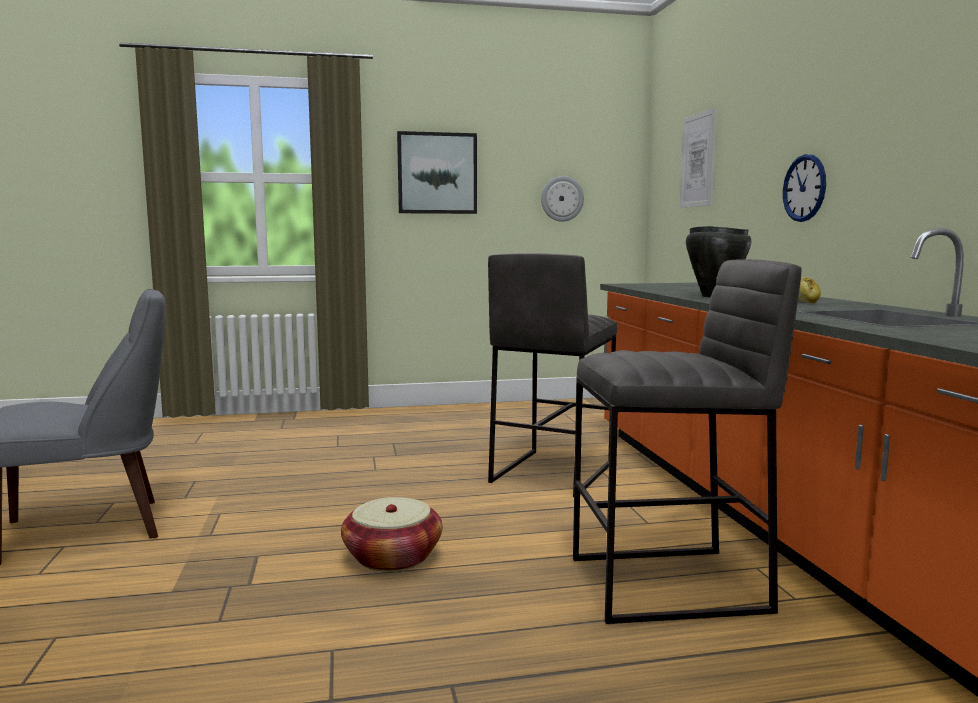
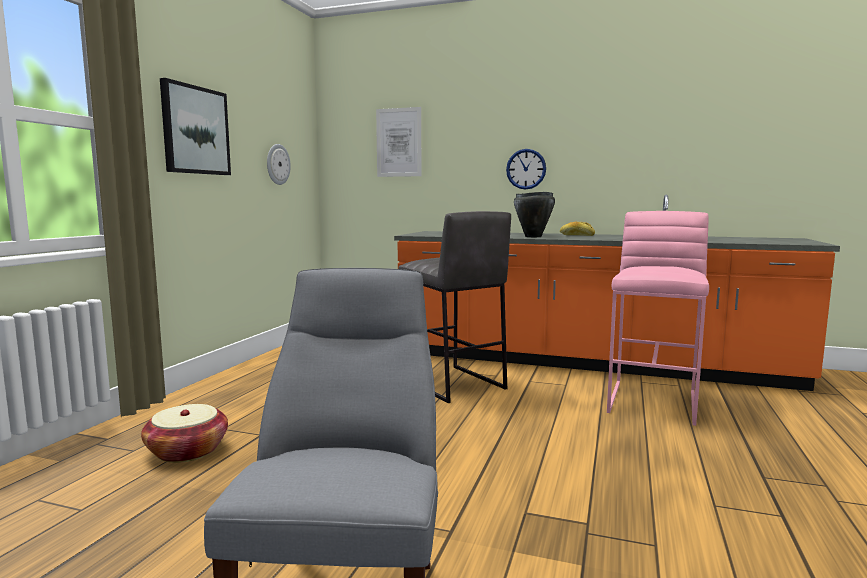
camera: 60 degrees left, 0 degrees up
(392, 557) = (569, 460): basket -> basket (187, 451)
(669, 585) = (654, 402): grey stool -> pink stool

